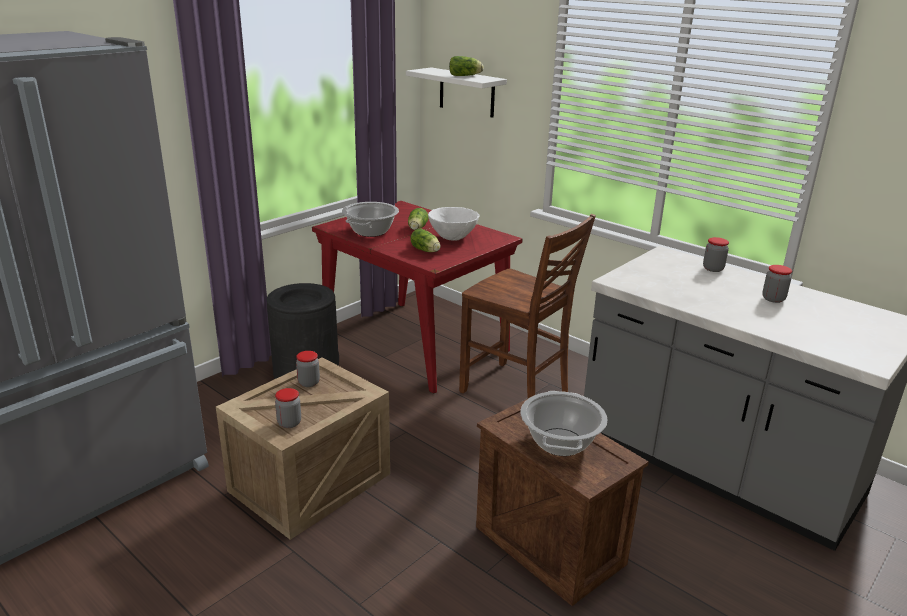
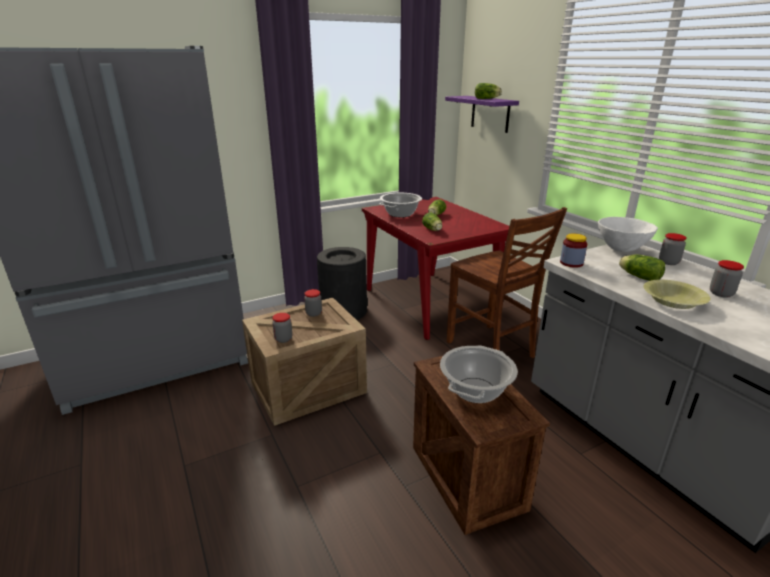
camera: 20 degrees right, 0 degrees up
(452, 238) = (458, 223): white bowl -> white bowl (621, 249)
(466, 92) = (490, 113): white shelf -> purple shelf
(621, 282) = (571, 263): none -> jar
(693, 289) = (638, 276): none -> lettuce
(736, 314) = (672, 301): none -> yellow bowl

